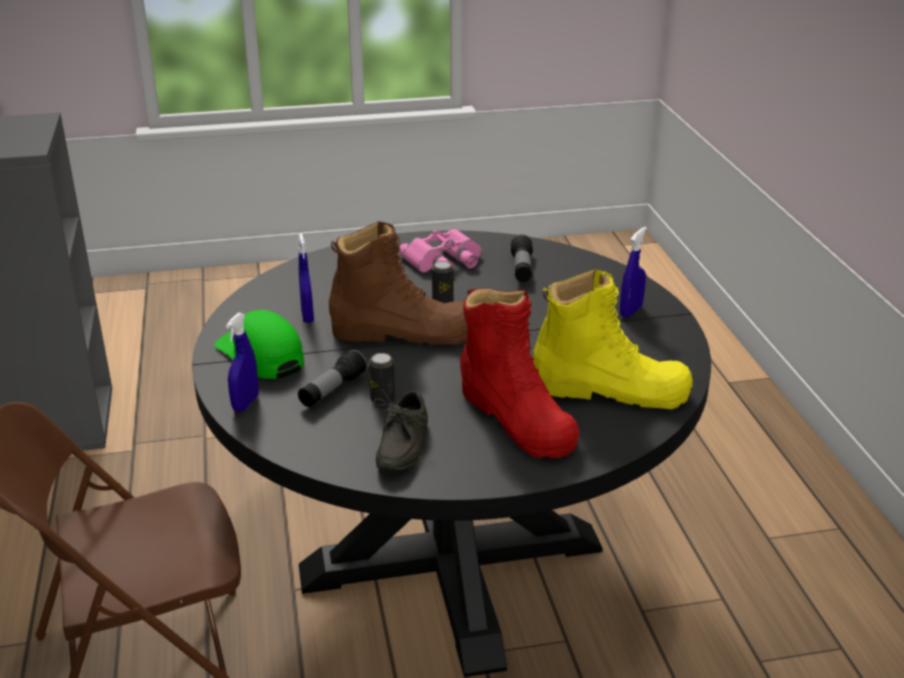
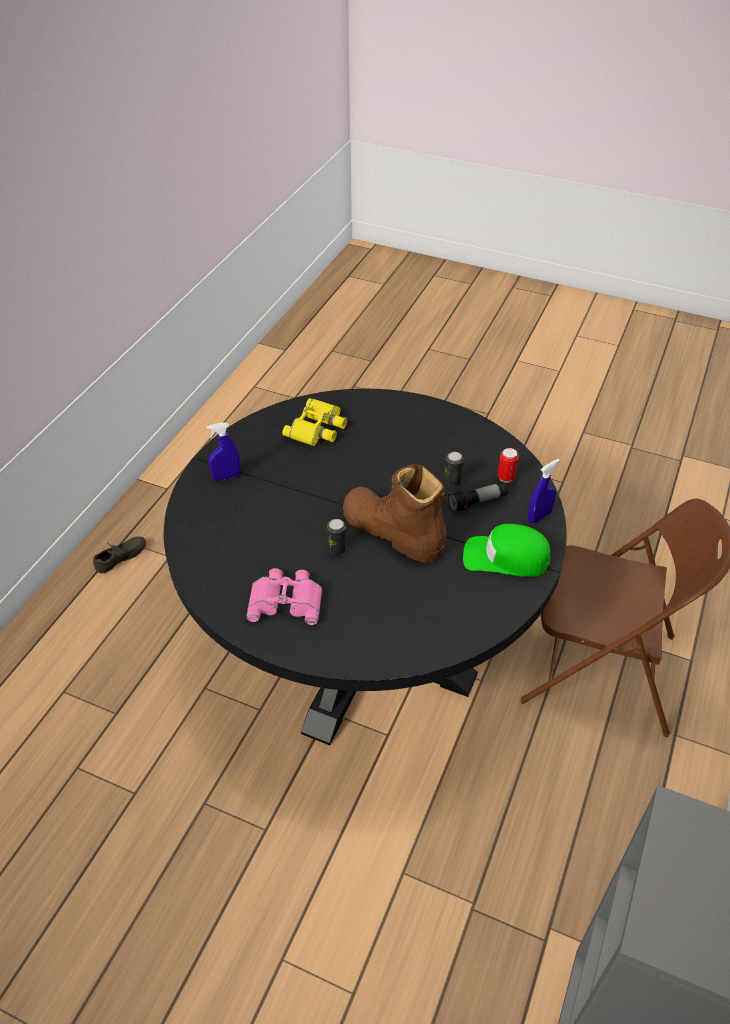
camera: 145 degrees left, 15 degrees up
(261, 354) = (506, 558): green cap -> green cap turned 105 degrees clockwise
(307, 316) = (447, 584): blue spray bottle -> none
(317, 429) = (506, 477): none -> can
(399, 446) = (468, 446): grey shoe -> grey shoe (122, 559)
(516, 417) = (388, 435): red boot -> none
(522, 268) = (240, 557): flashlight -> none
(610, 390) = (318, 428): yellow boot -> yellow binoculars

